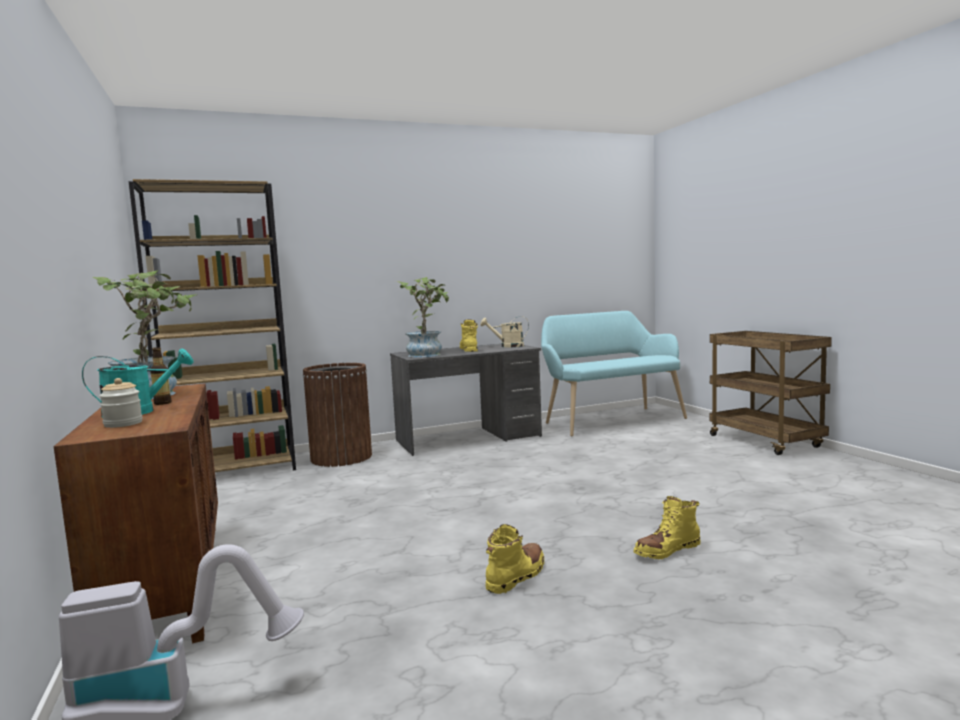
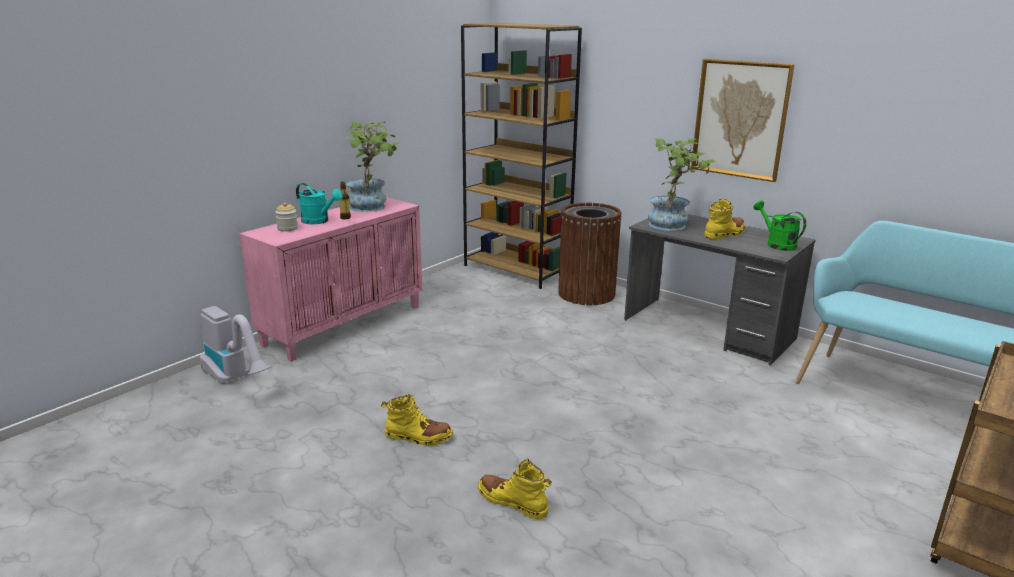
camera: 60 degrees right, 15 degrees up
(166, 582) = (344, 324): brown cabinet -> pink cabinet
(437, 263) = (740, 119): none -> picture
(507, 346) = (776, 244): beige watering can -> green watering can

